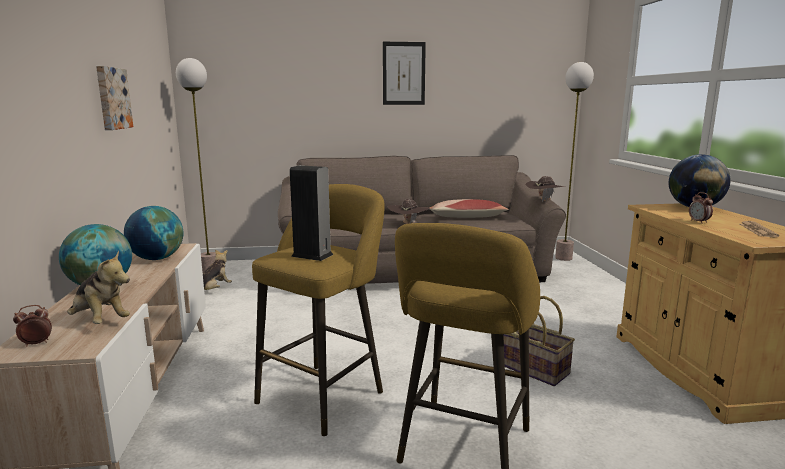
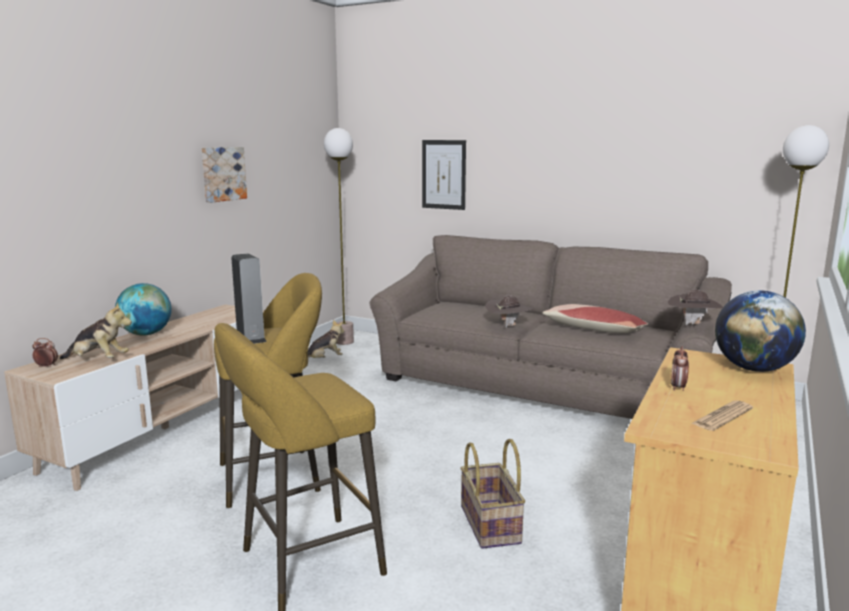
camera: 35 degrees right, 0 degrees up
(99, 321) = (98, 360): plush toy -> plush toy turned 60 degrees counterclockwise
(157, 258) = (216, 319): globe -> none
(403, 73) = (567, 140): picture -> picture (443, 174)

